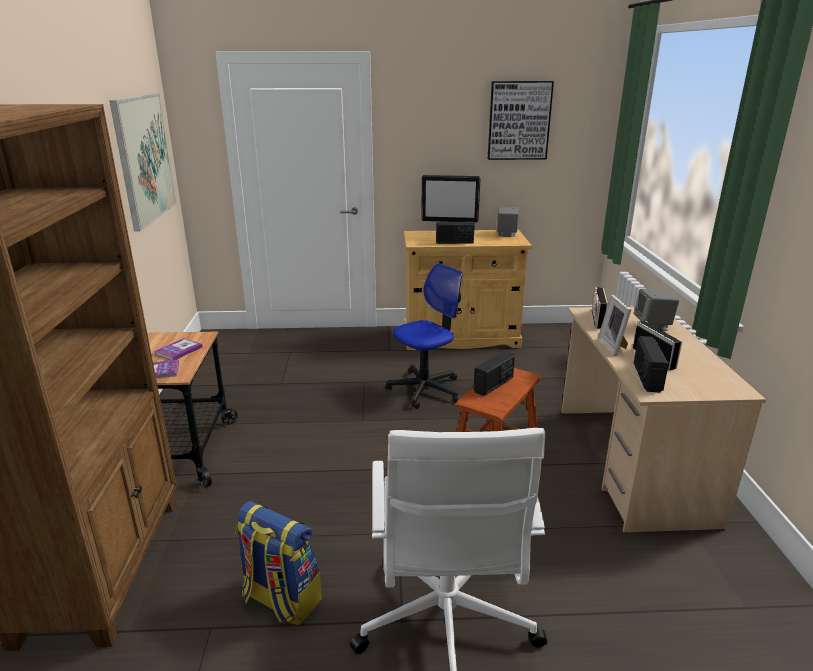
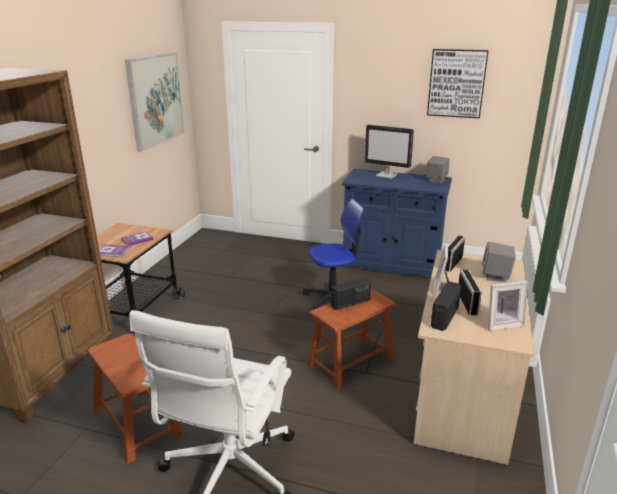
camera: 20 degrees right, 0 degrees up
(280, 599) = (137, 423): backpack -> brown stool
(454, 242) = (384, 183): radio -> none
(461, 337) = (391, 263): beige cabinet -> blue cabinet
(707, 374) = (502, 324): none -> picture frame

